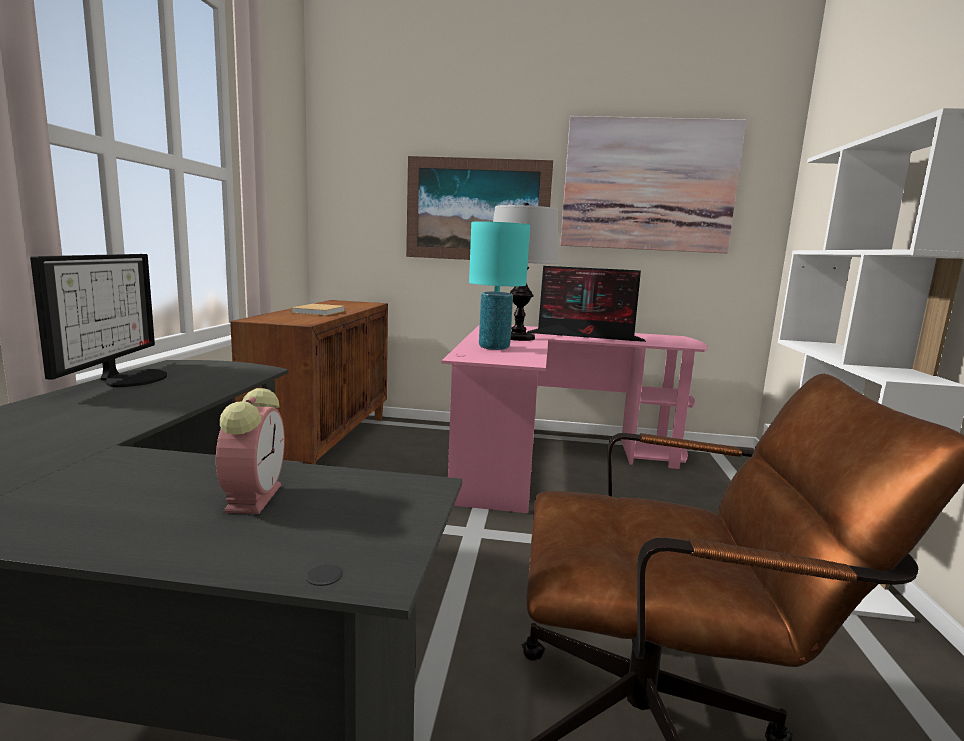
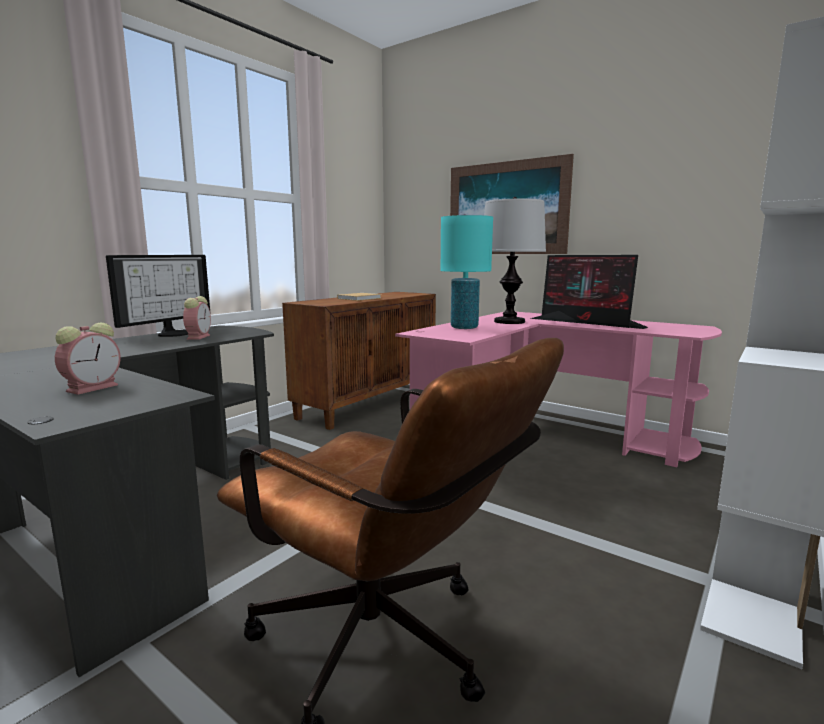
camera: 30 degrees right, 0 degrees up
(188, 383) = (198, 337): none -> alarm clock
(648, 185) = (672, 166): picture -> none

